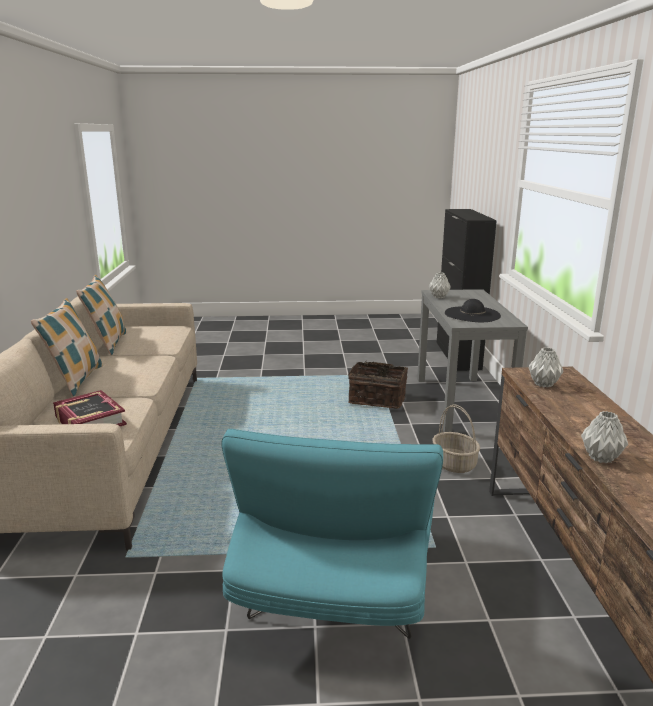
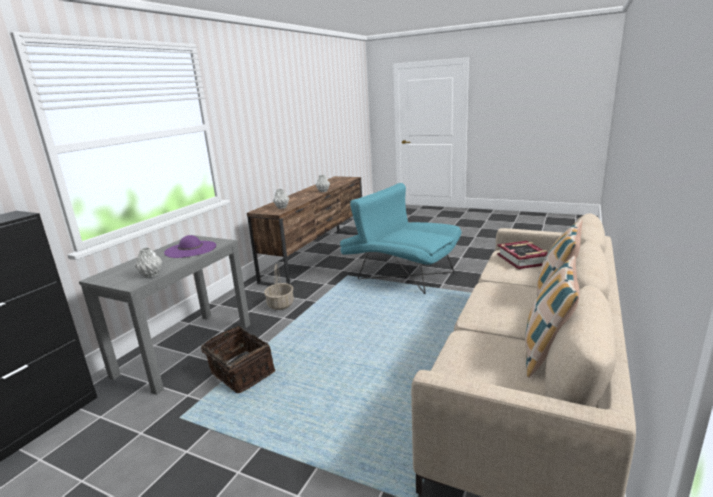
camera: 150 degrees left, 0 degrees up
(337, 581) = (400, 273): turquoise armchair -> turquoise armchair turned 90 degrees counterclockwise
(472, 314) = (190, 249): black hat -> purple hat

